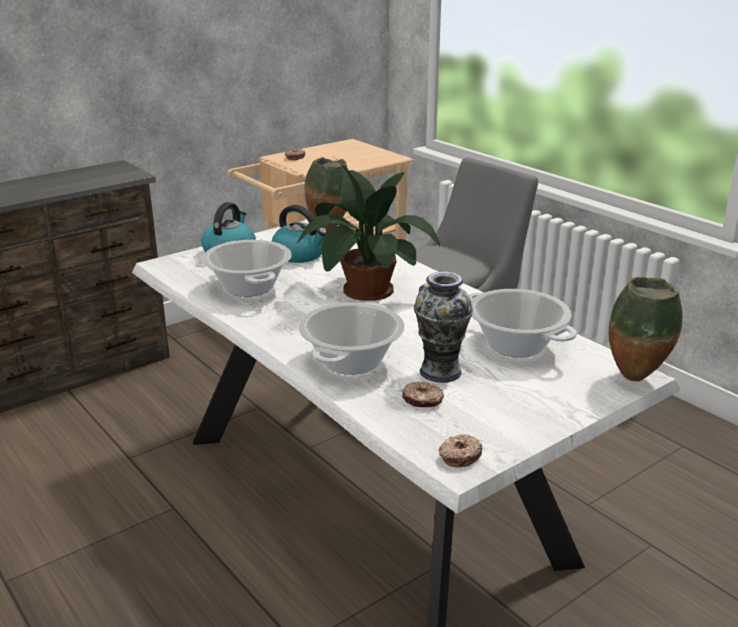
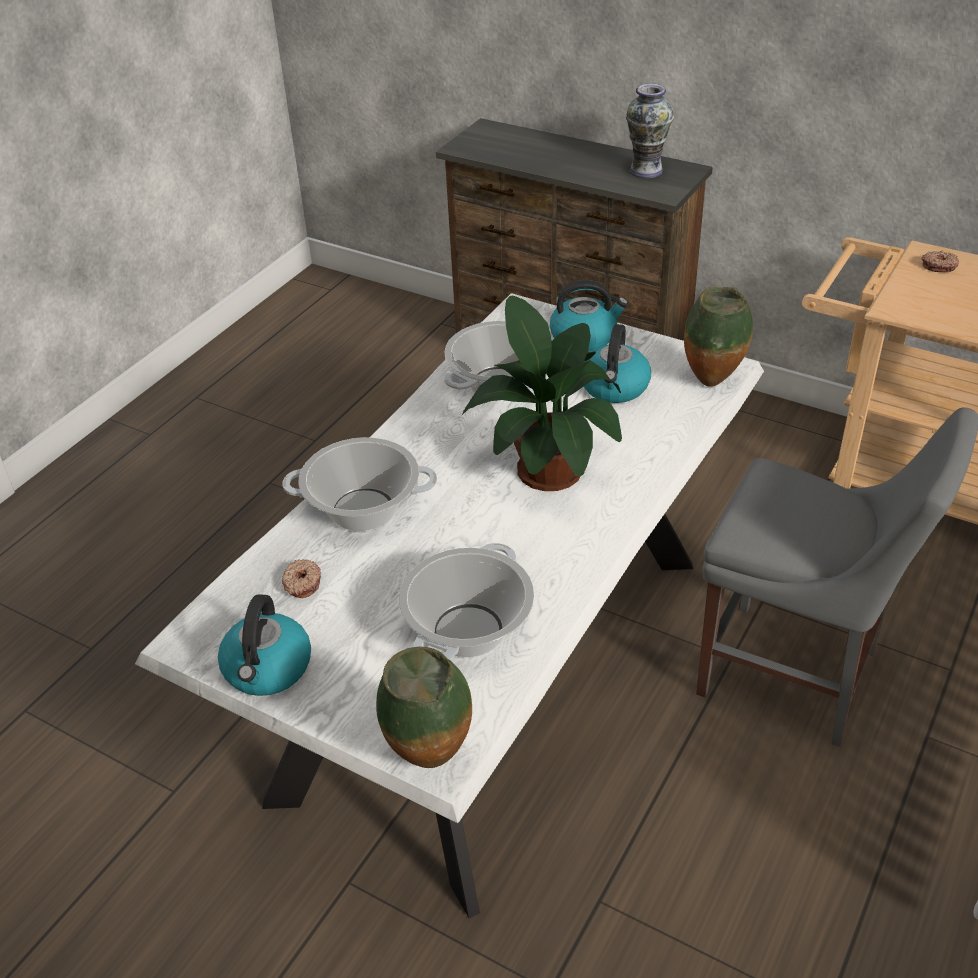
camera: 70 degrees right, 15 degrees up
(440, 372) = (370, 581): vase -> vase (645, 170)
(459, 456) = (204, 637): donut -> none
(515, 429) = (268, 669): none -> kettle

